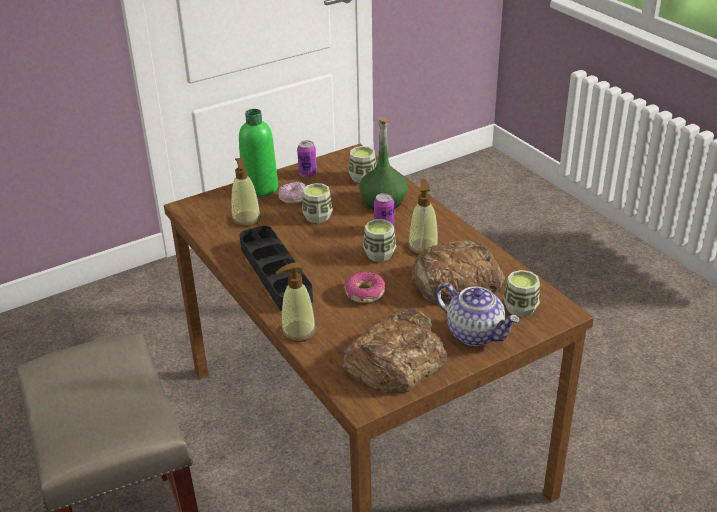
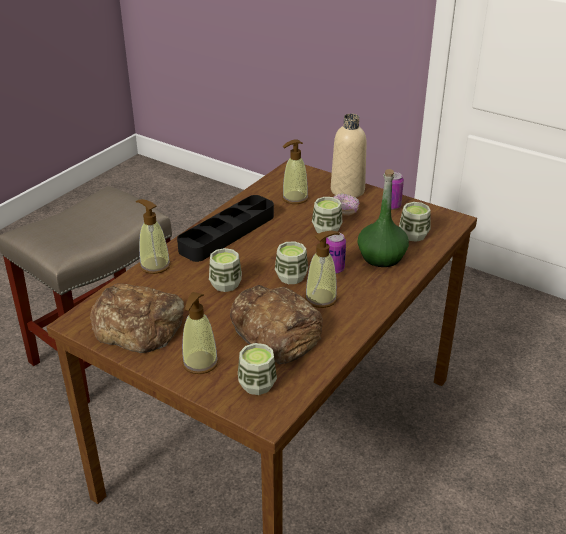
camera: 65 degrees right, 0 degrees up
(260, 188) = (347, 190): green bottle -> beige bottle
(364, 293) = (225, 284): donut -> cup
(475, 333) = (200, 363): teapot -> soap dispenser

